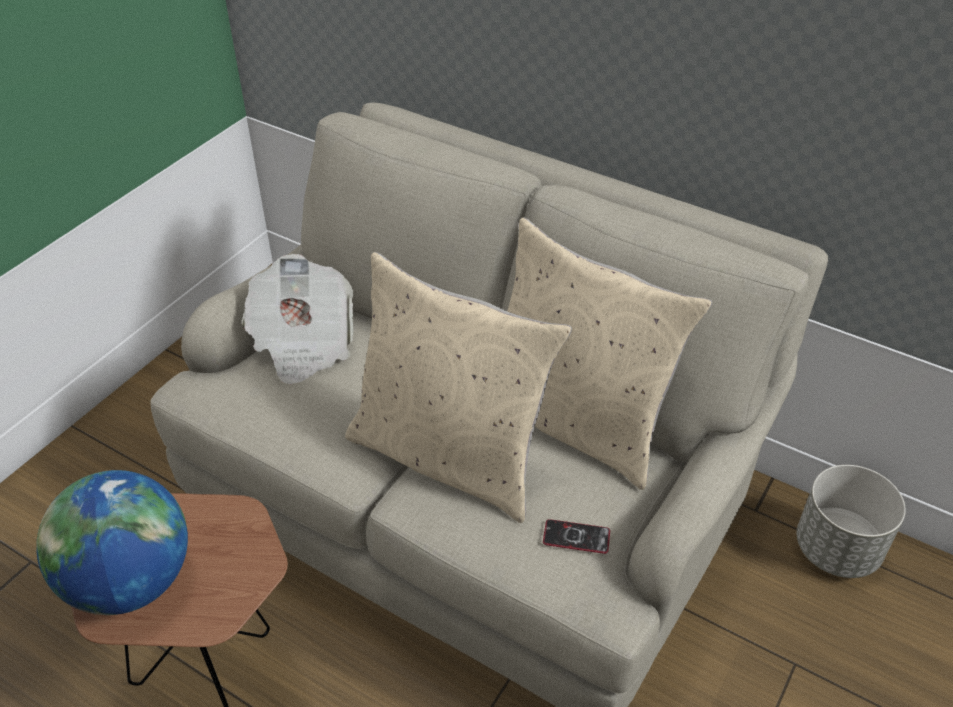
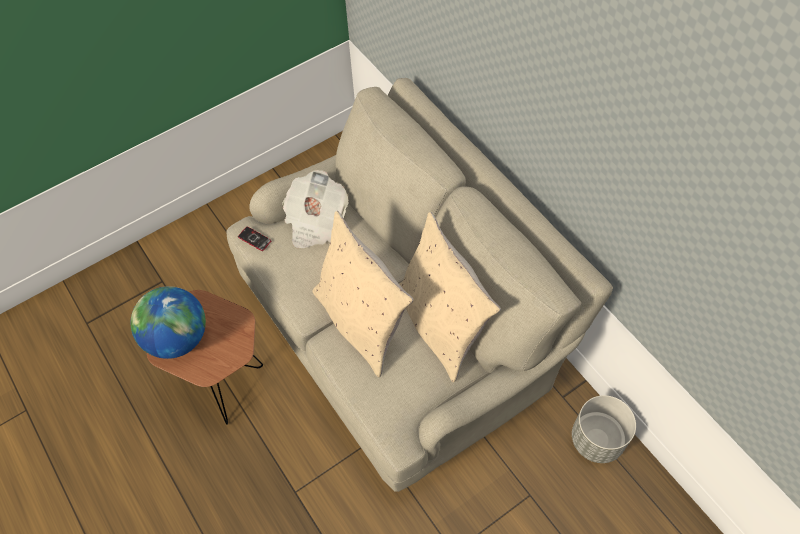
camera: 25 degrees right, 15 degrees up
(576, 537) = (402, 396): phone -> phone (254, 239)

